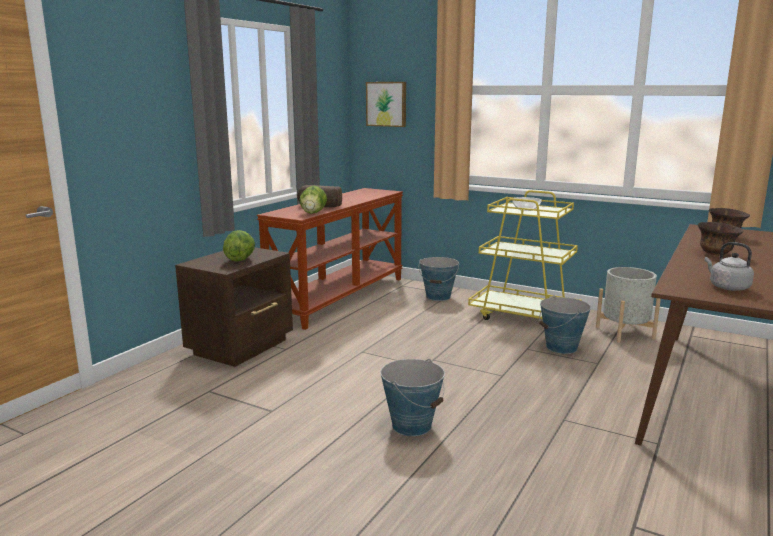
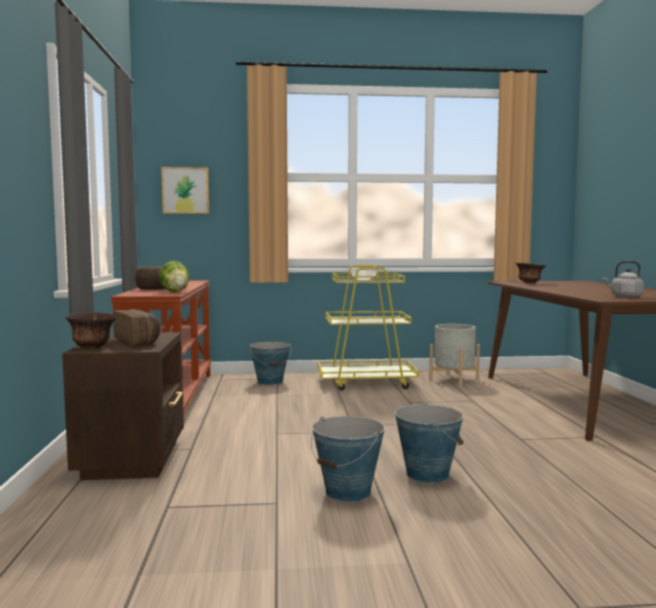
camera: 35 degrees left, 10 degrees down
(240, 259) = (139, 341): lettuce -> bread
(561, 347) = (431, 396): bucket -> bucket (348, 492)
(716, 254) = (558, 288): brown bowl -> brown bowl (92, 347)

